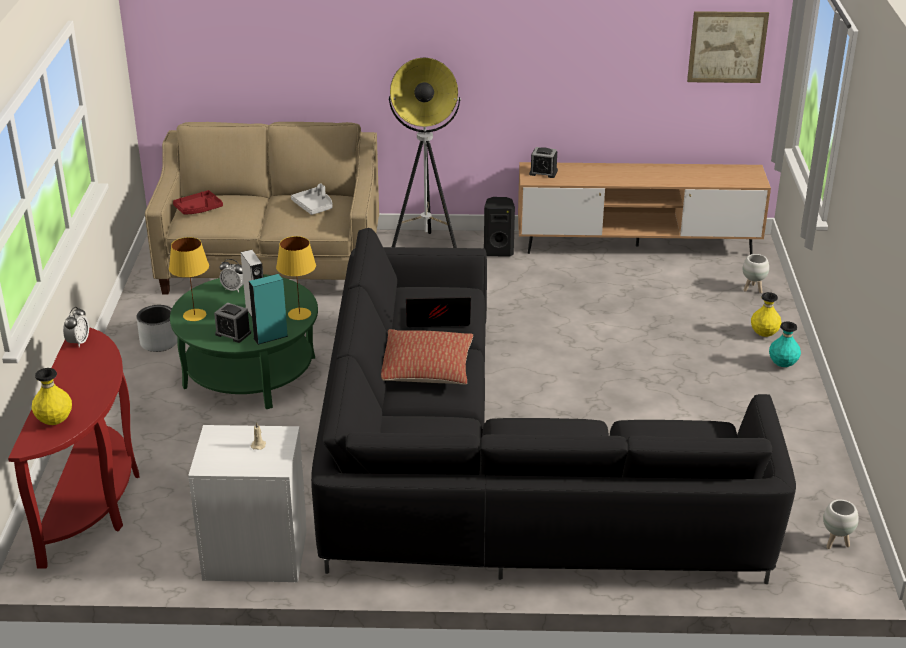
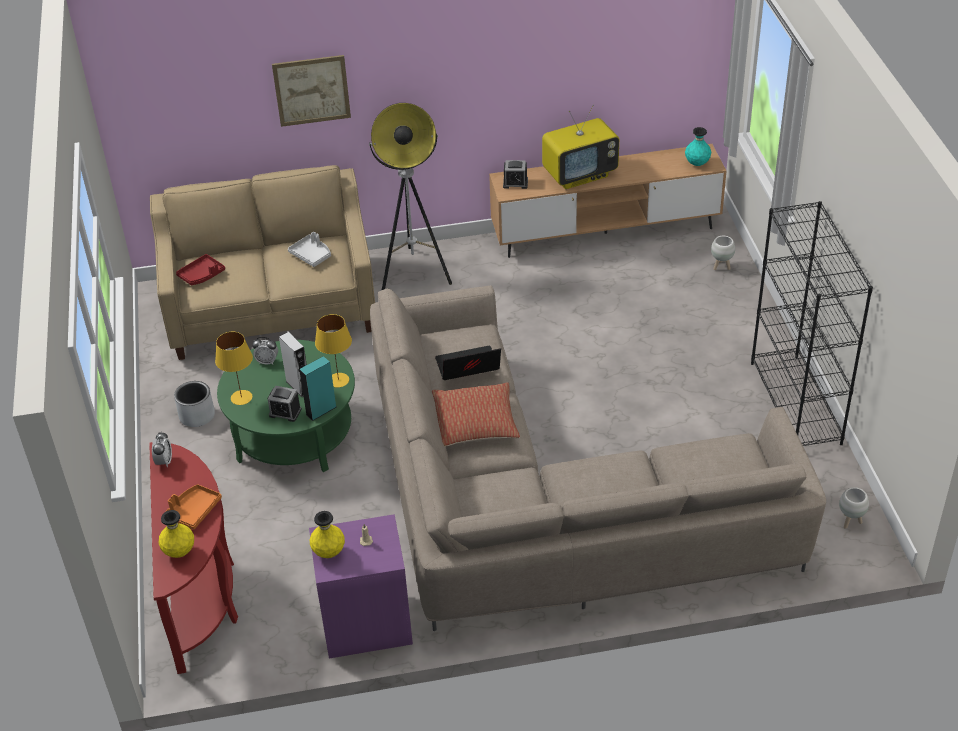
camera: 10 degrees left, 10 degrees up
(87, 388) = (193, 511): none -> orange tray
(255, 553) = (366, 623): white nightstand -> purple nightstand
(490, 475) = (545, 505): black sofa -> beige sofa
(498, 251) = (480, 259): black speaker -> none
(613, 173) = (580, 175): none -> television
(727, 47) = (674, 47): picture -> picture (311, 90)
(764, 334) = (742, 315): yellow vase -> yellow vase (328, 552)
(782, 365) = (766, 346): turquoise vase -> turquoise vase (697, 164)
(802, 421) = (796, 403): none -> black bookcase

